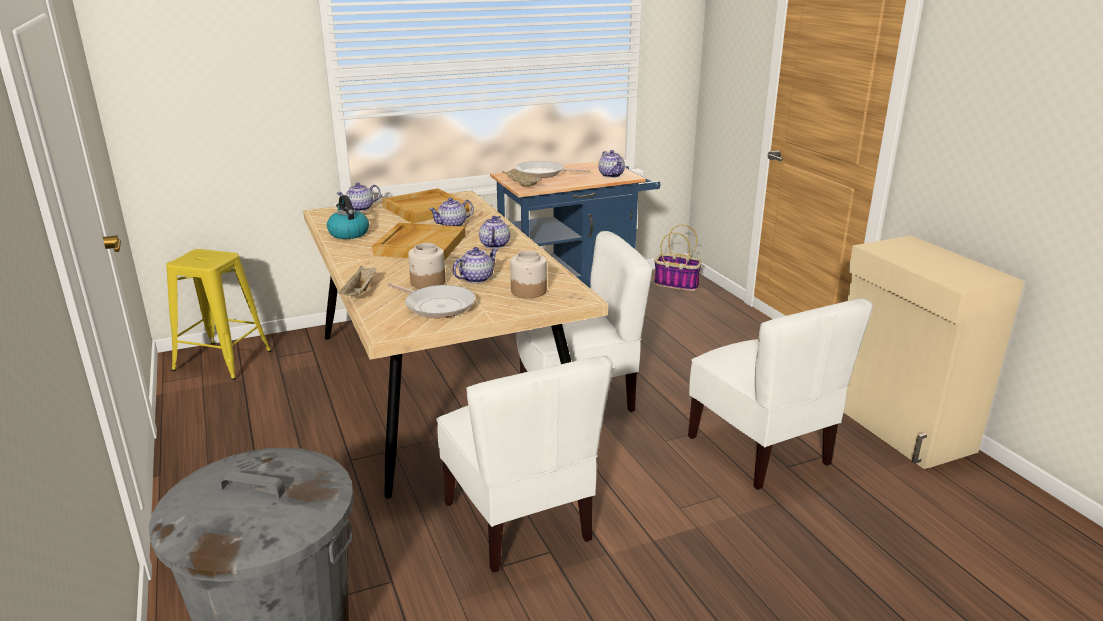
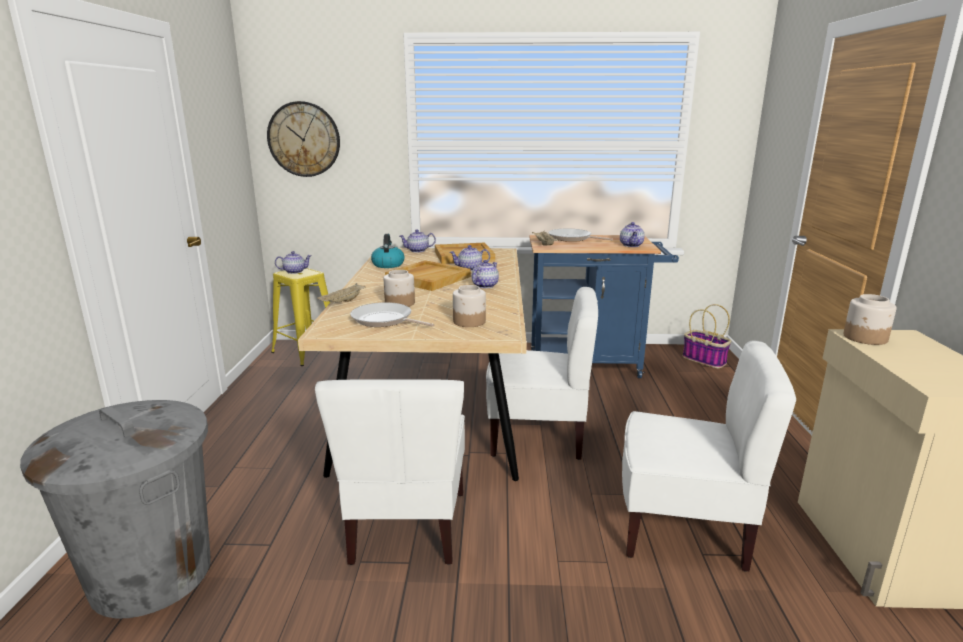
camera: 25 degrees right, 5 degrees down
(180, 76) = (304, 139): none -> wall clock
(437, 305) = (384, 320): frying pan -> frying pan turned 150 degrees clockwise
(476, 278) = (439, 306): teapot -> teapot (295, 271)
(760, 450) = (683, 529): white chair -> white chair turned 75 degrees counterclockwise
(884, 249) = (865, 338): none -> jar

